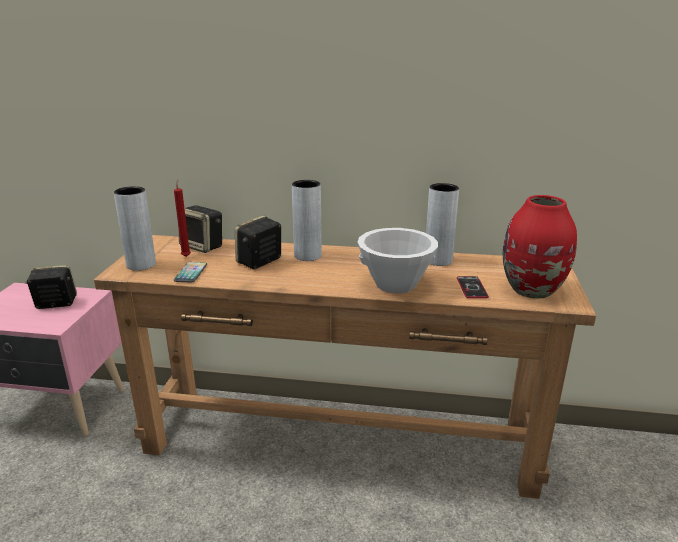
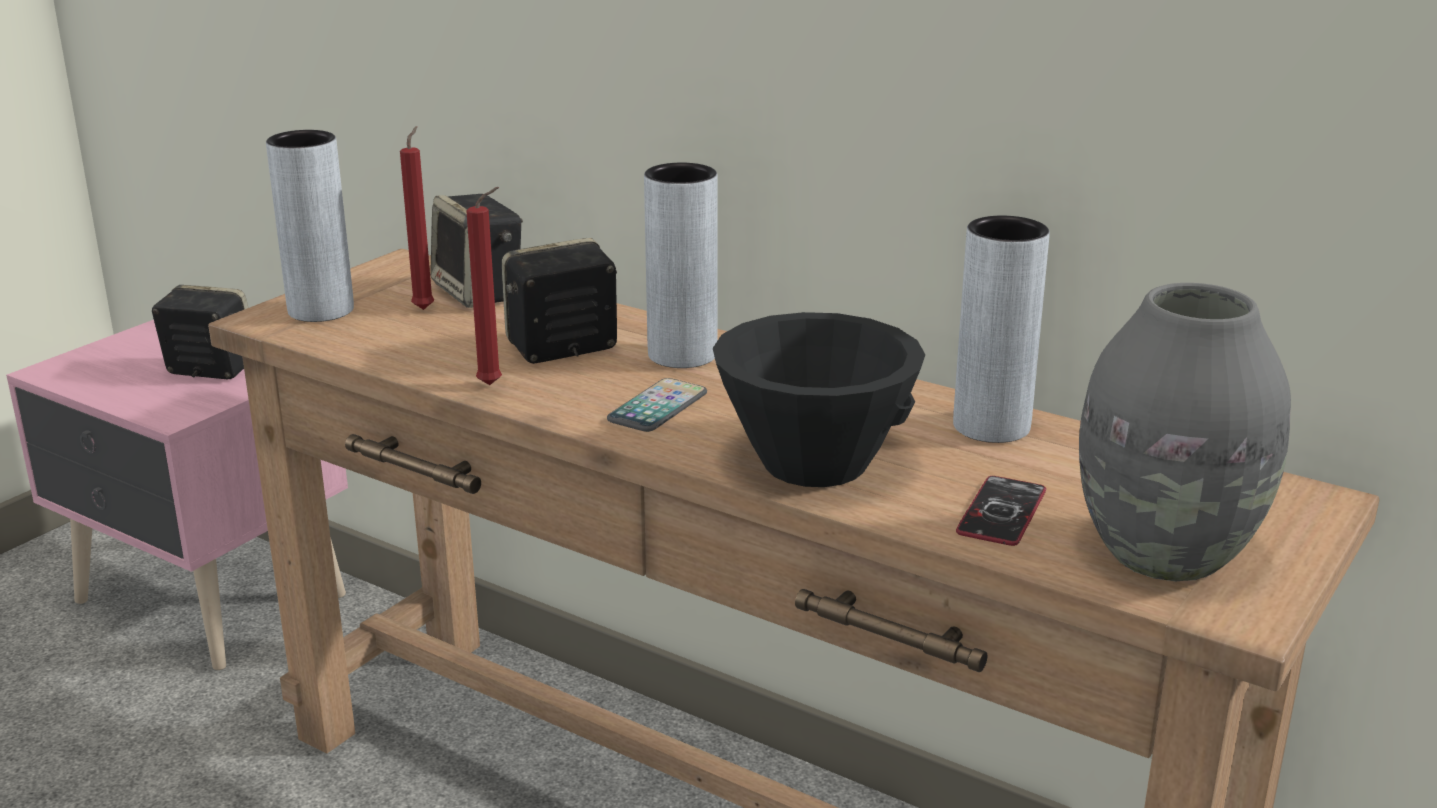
camera: 25 degrees right, 0 degrees up
(191, 273) = (397, 346): phone -> phone (658, 407)
(247, 280) = (494, 385): none -> red candle
(396, 285) = (815, 464): white bowl -> black bowl
(533, 290) = (1167, 555): red vase -> grey vase

